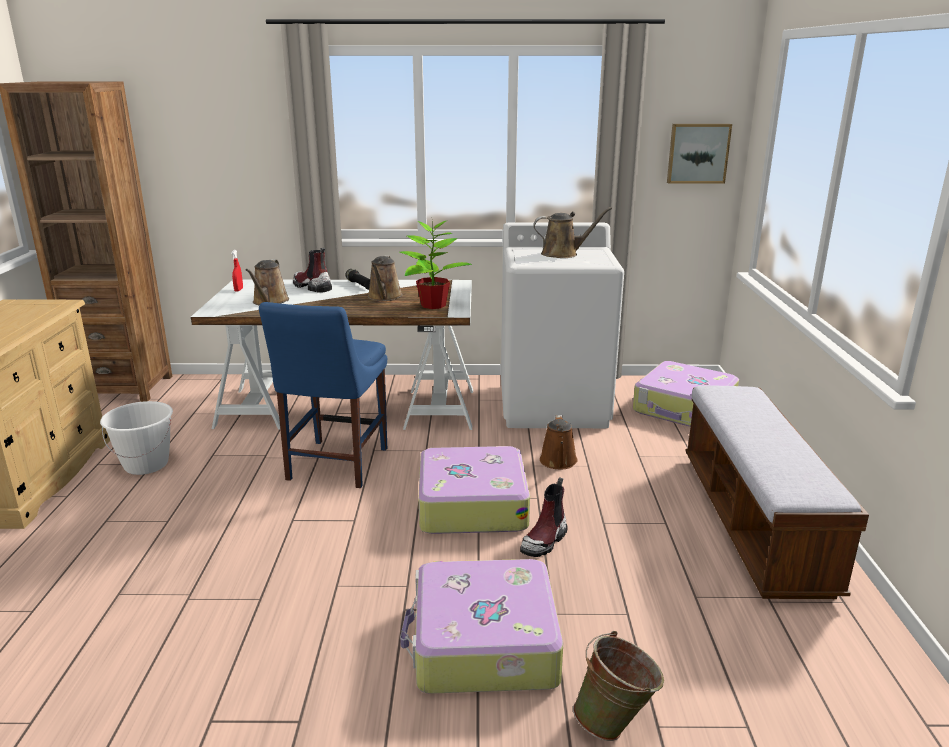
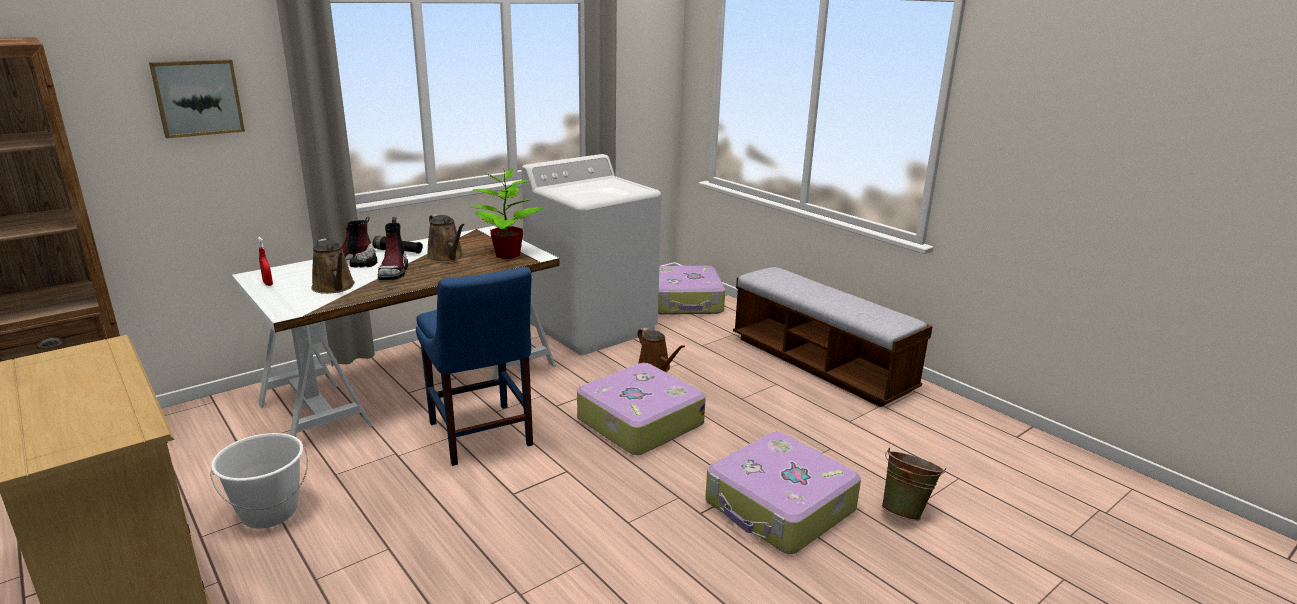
camera: 40 degrees left, 0 degrees up
(544, 541) = (723, 426): boot -> boot (394, 272)
(563, 254) = (595, 186): brown watering can -> none
(697, 153) = (650, 86): picture -> picture (197, 97)

